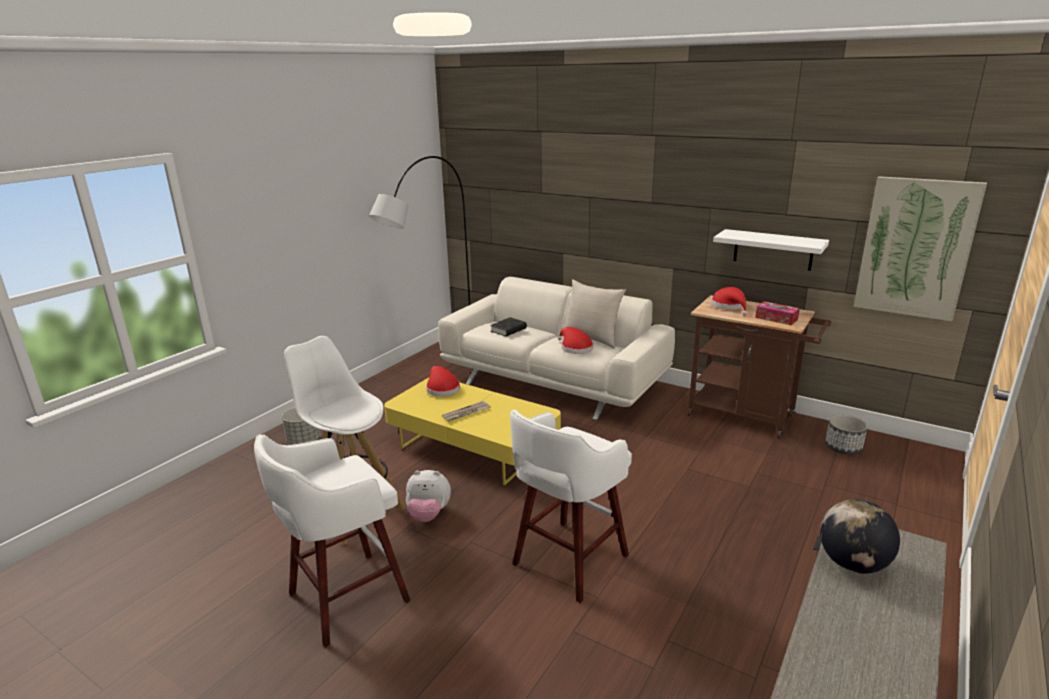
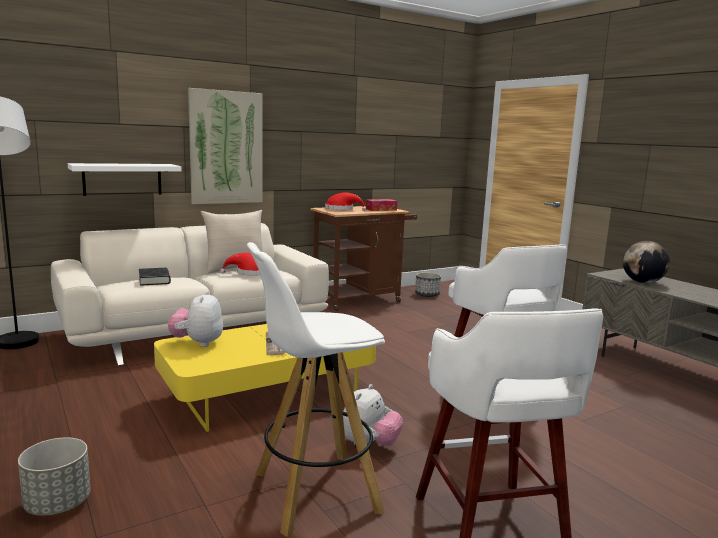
camera: 65 degrees left, 10 degrees down
(442, 388) = (198, 343): red hat -> plush toy
(773, 250) = (350, 162): white shelf -> white shelf (122, 179)
(915, 248) = (426, 151): picture -> picture (226, 148)

